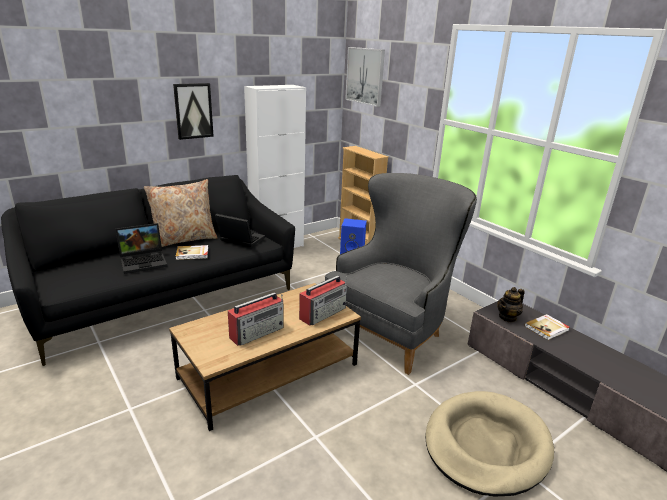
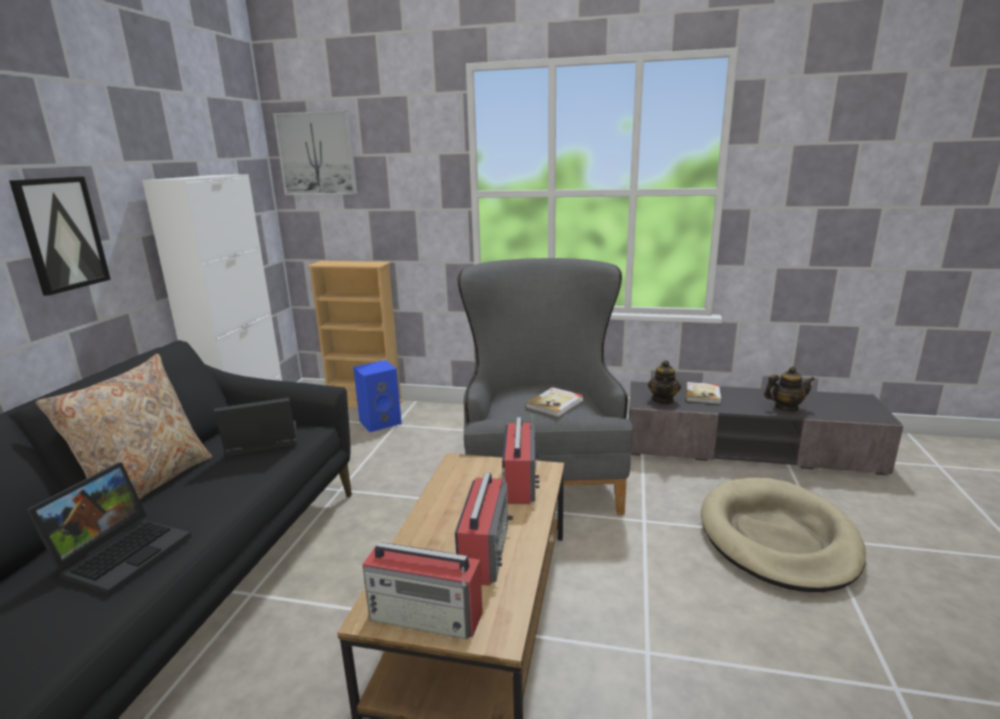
camera: 40 degrees left, 5 degrees down
(192, 254) = (208, 496): book -> book (555, 404)
(200, 341) = (427, 616): none -> radio
(600, 368) = (786, 408): none -> teapot

